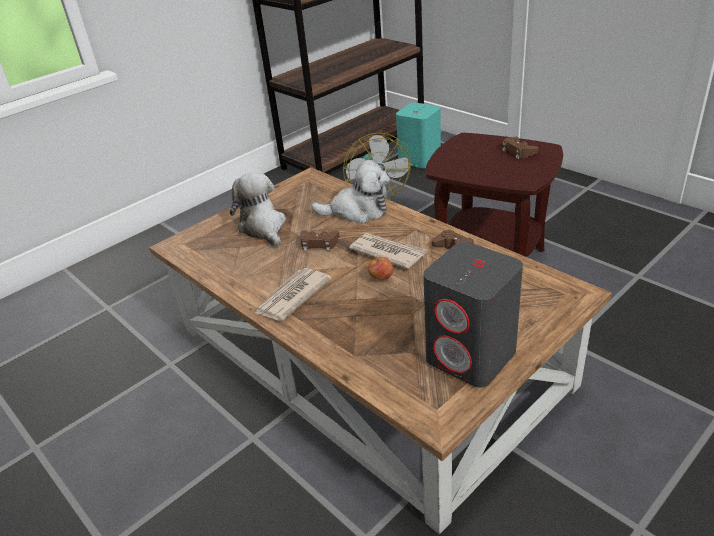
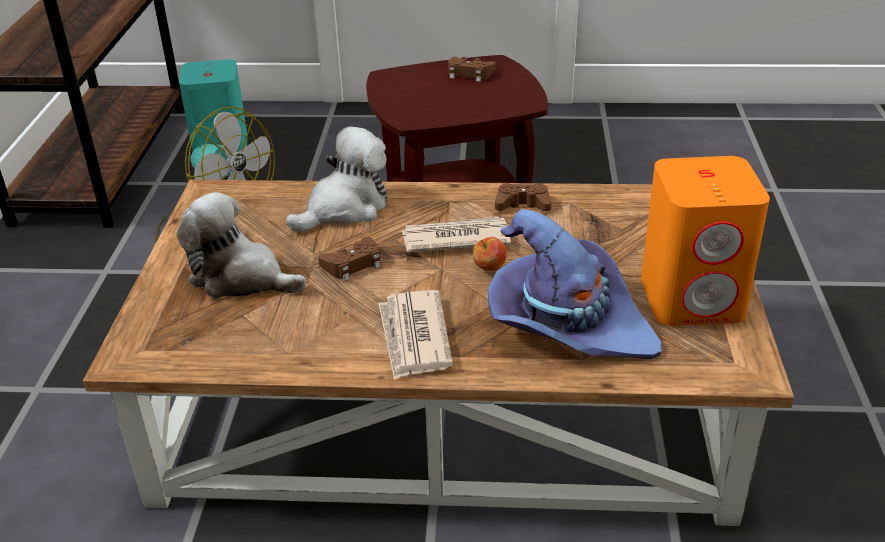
camera: 45 degrees left, 0 degrees up
(375, 331) = (567, 323): none -> purple hat
(471, 356) = (693, 298): grey speaker -> orange speaker

